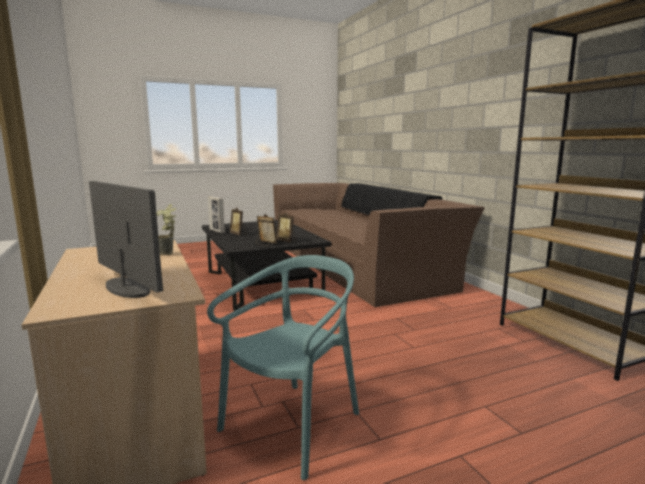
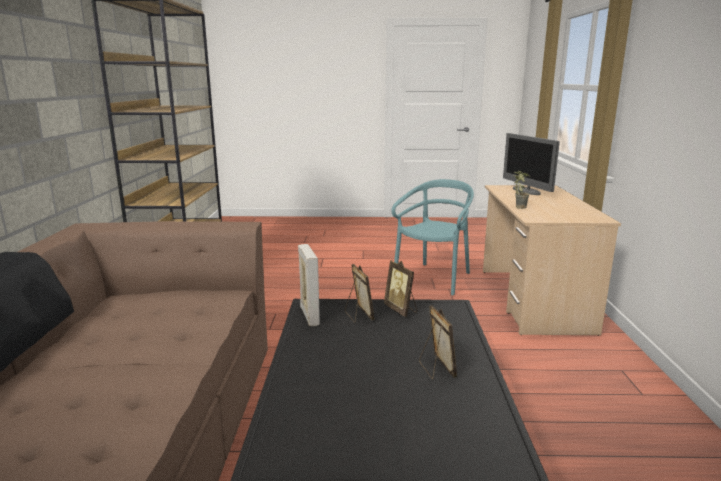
camera: 155 degrees left, 5 degrees up
(217, 231) = (489, 400): picture frame -> picture frame (309, 316)
(293, 425) = (434, 278): turquoise chair -> turquoise chair turned 150 degrees clockwise

